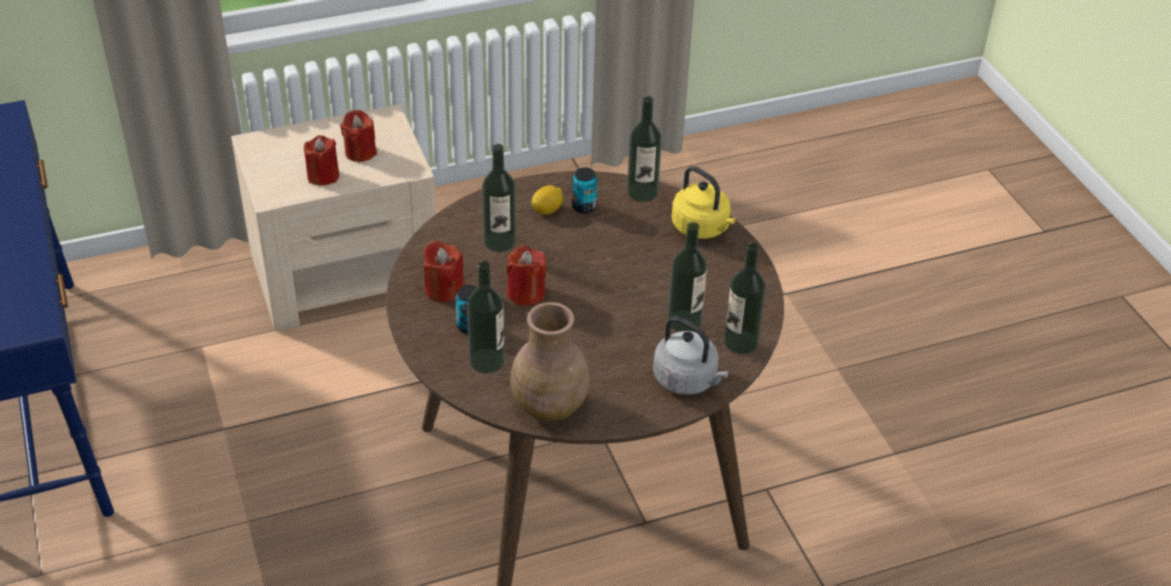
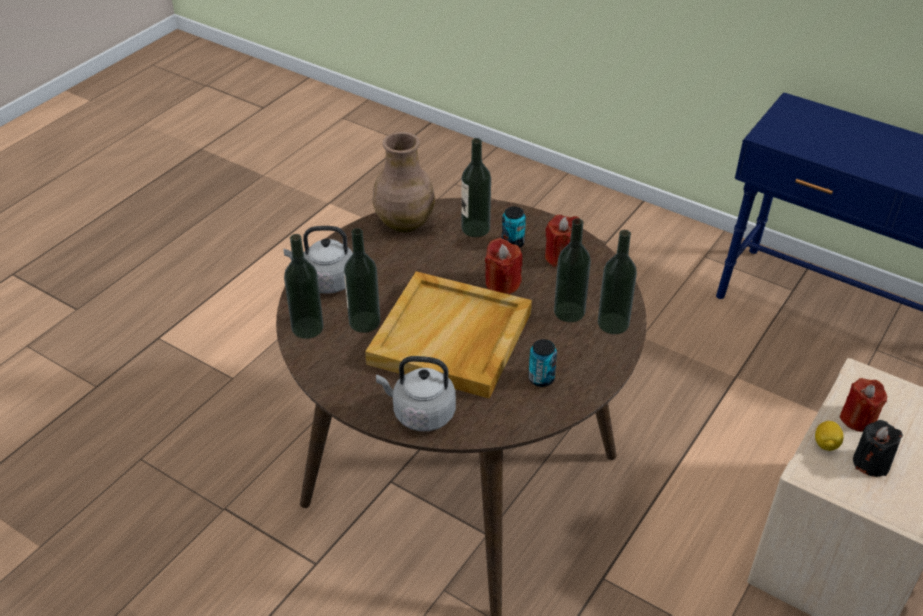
camera: 145 degrees right, 0 degrees up
(360, 152) = (871, 463): red candle -> black candle
(547, 210) = (567, 359): lemon -> lemon (826, 444)
(622, 269) = (451, 339): none -> beige tray
(642, 192) = (508, 423): bottle -> bottle (613, 323)
(702, 228) = (420, 413): yellow kettle -> grey kettle

